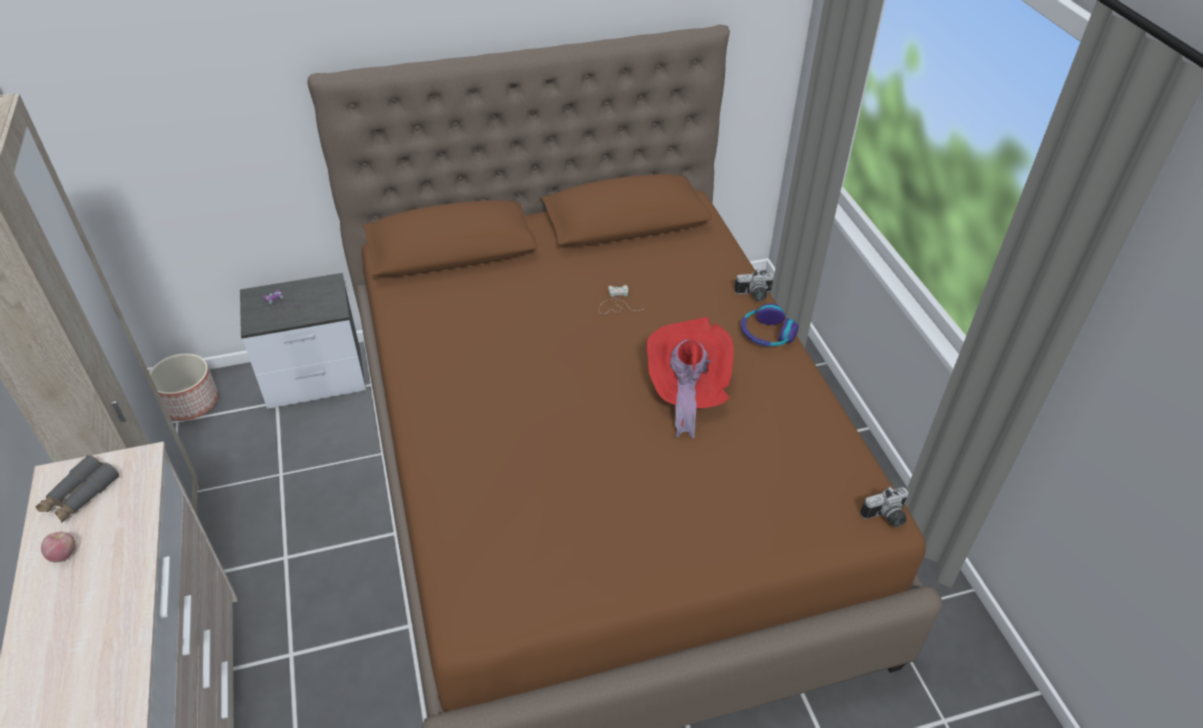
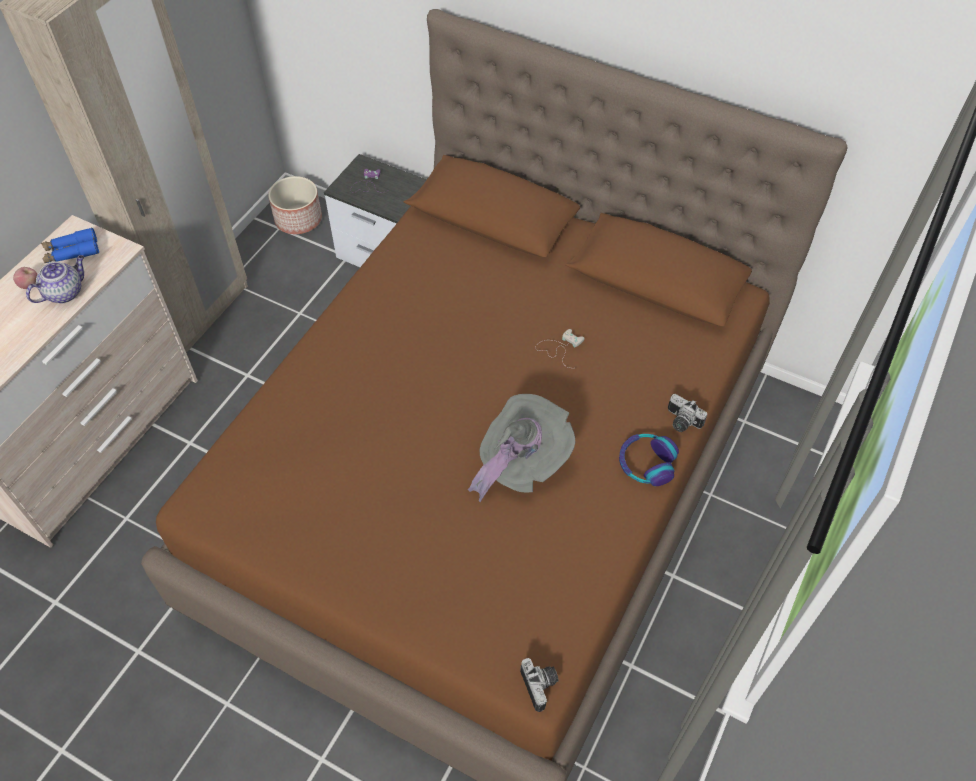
camera: 45 degrees right, 10 degrees up
(80, 495) = (72, 252): grey binoculars -> blue binoculars
(120, 533) = (65, 292): none -> teapot
(687, 392) = (521, 462): red hat -> grey hat
(886, 517) = (541, 685): camera -> camera turned 135 degrees counterclockwise

